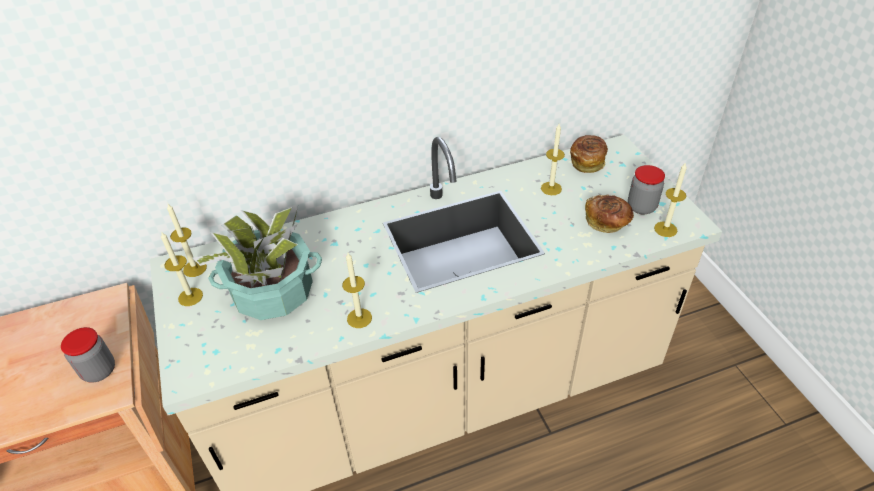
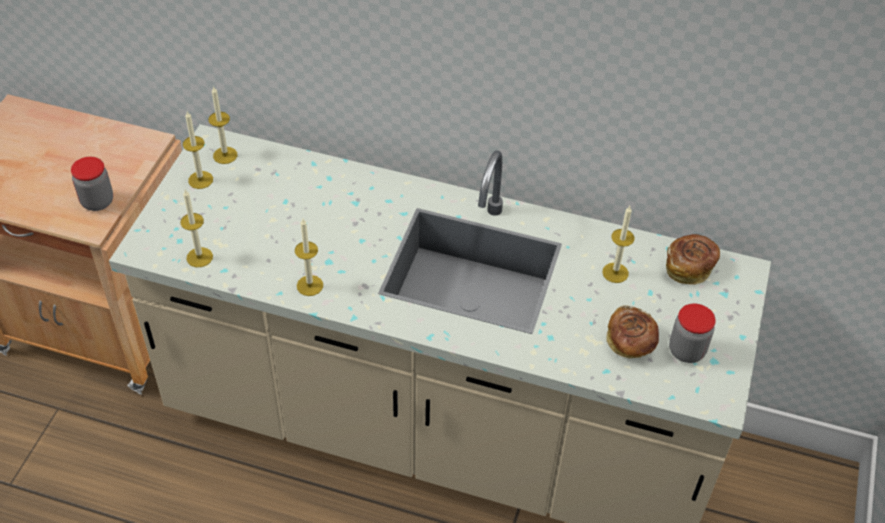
camera: 35 degrees right, 5 degrees up
(273, 293) = (264, 218): potted plant -> none
(665, 229) = (682, 388): candle -> candle (199, 257)

